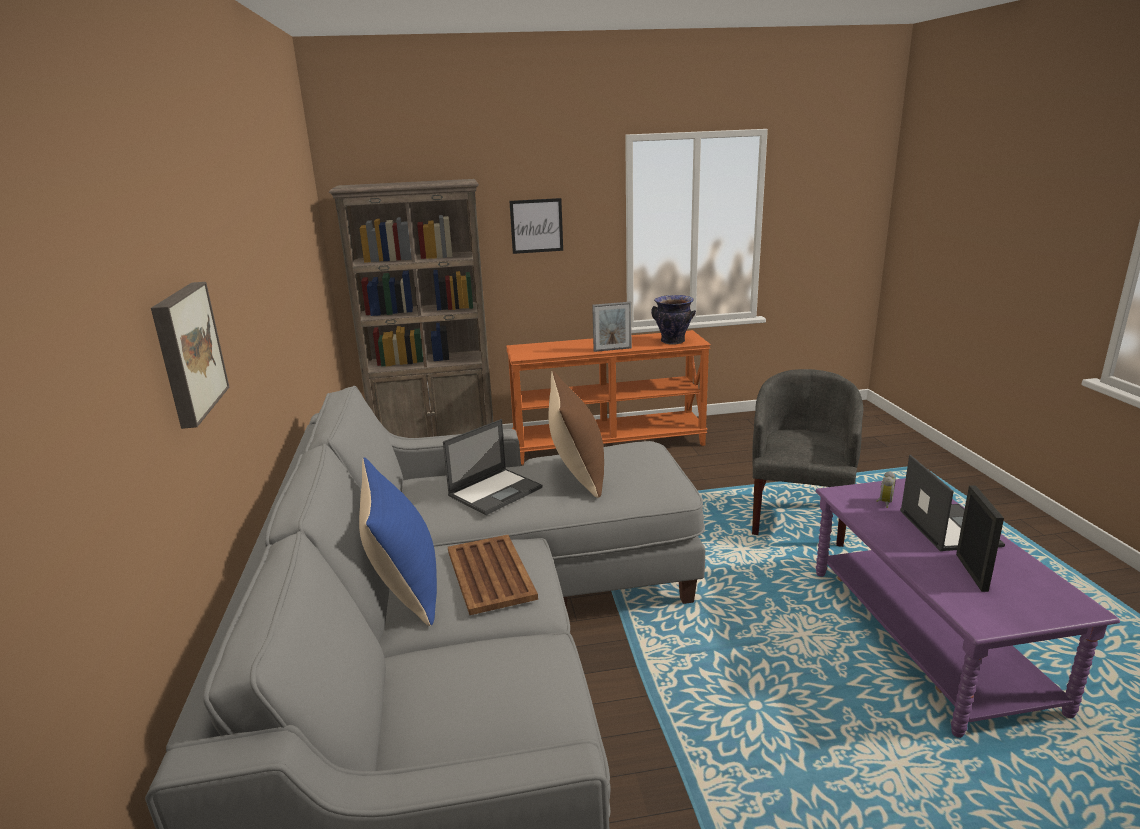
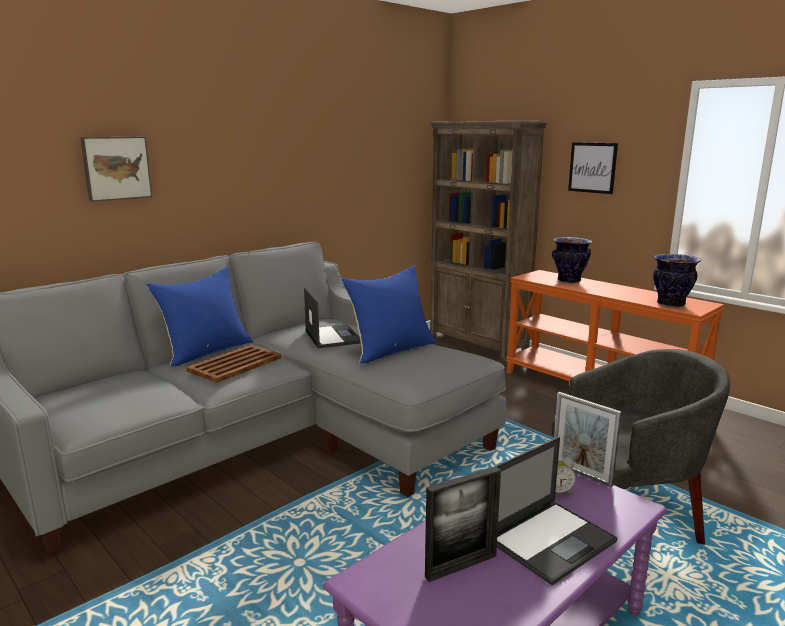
camera: 55 degrees right, 5 degrees down
(496, 491) = (332, 336): laptop -> laptop turned 120 degrees counterclockwise
(561, 347) = (569, 281): none -> vase
(577, 473) = (391, 350): brown pillow -> blue pillow
(612, 349) = (600, 293): picture frame -> picture frame (581, 474)

